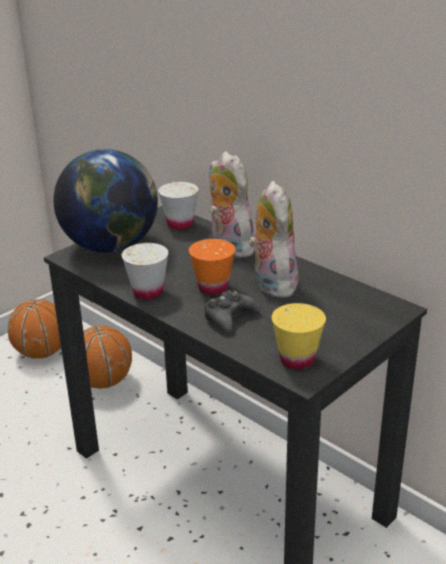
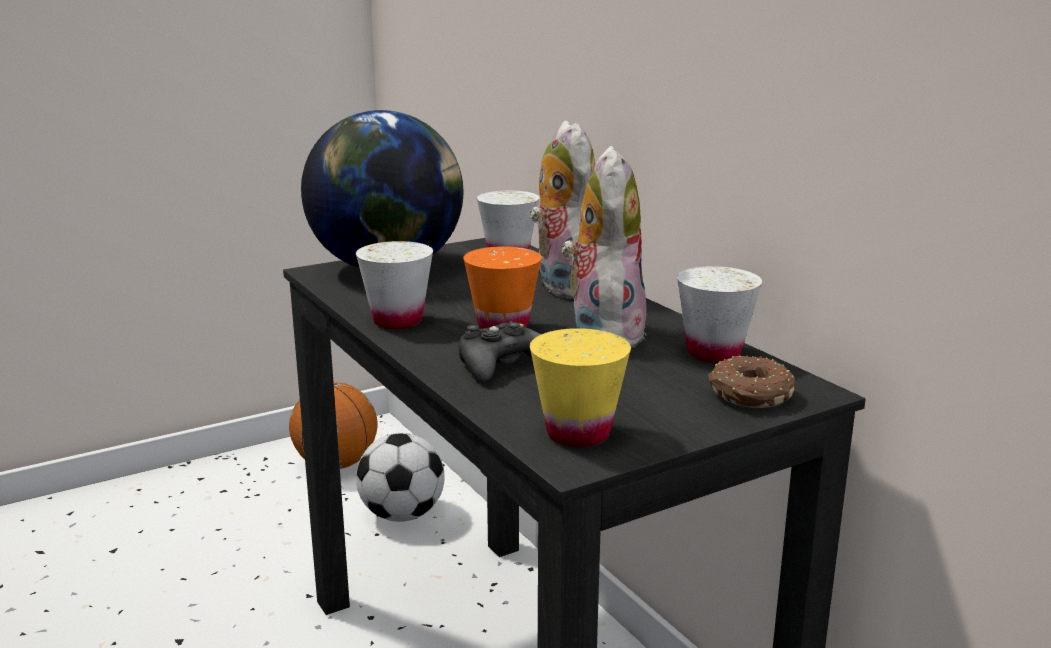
camera: 15 degrees right, 10 degrees down
(103, 382) = (402, 515): basketball -> football
(338, 289) = (713, 353): none -> white cup
(370, 317) = (750, 395): none -> donut

